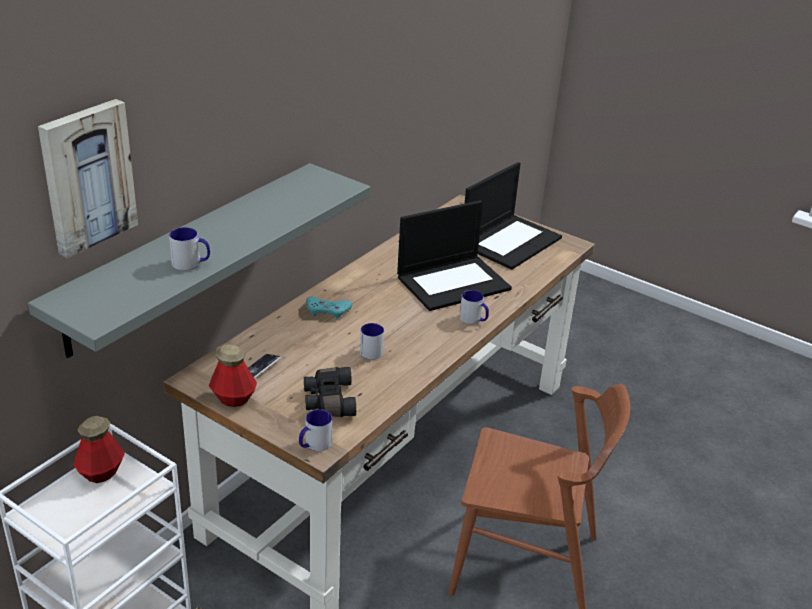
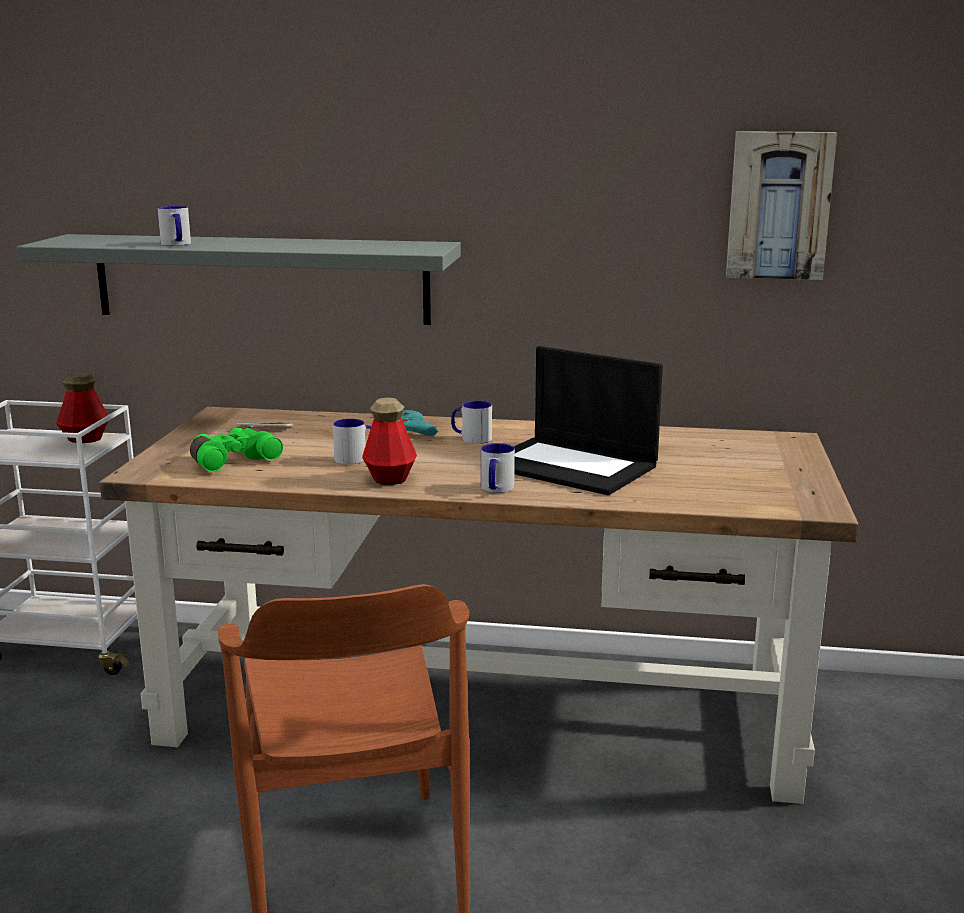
camera: 65 degrees right, 15 degrees down
(86, 176) = (135, 132): picture -> picture (778, 205)
(233, 398) = (201, 430): bottle -> bottle (390, 478)
(314, 444) = (145, 469): mug -> mug (471, 438)
(328, 401) = (232, 460): black binoculars -> green binoculars
(511, 241) = (746, 475): laptop -> none

